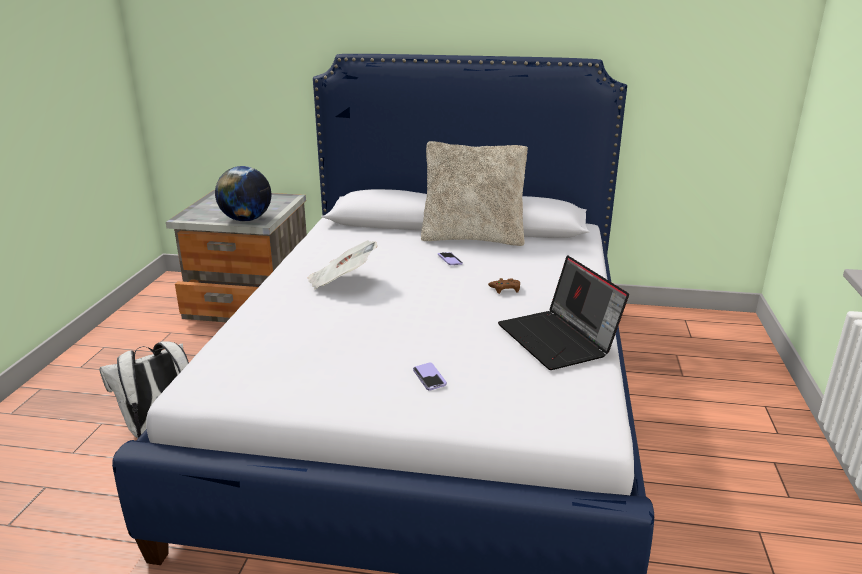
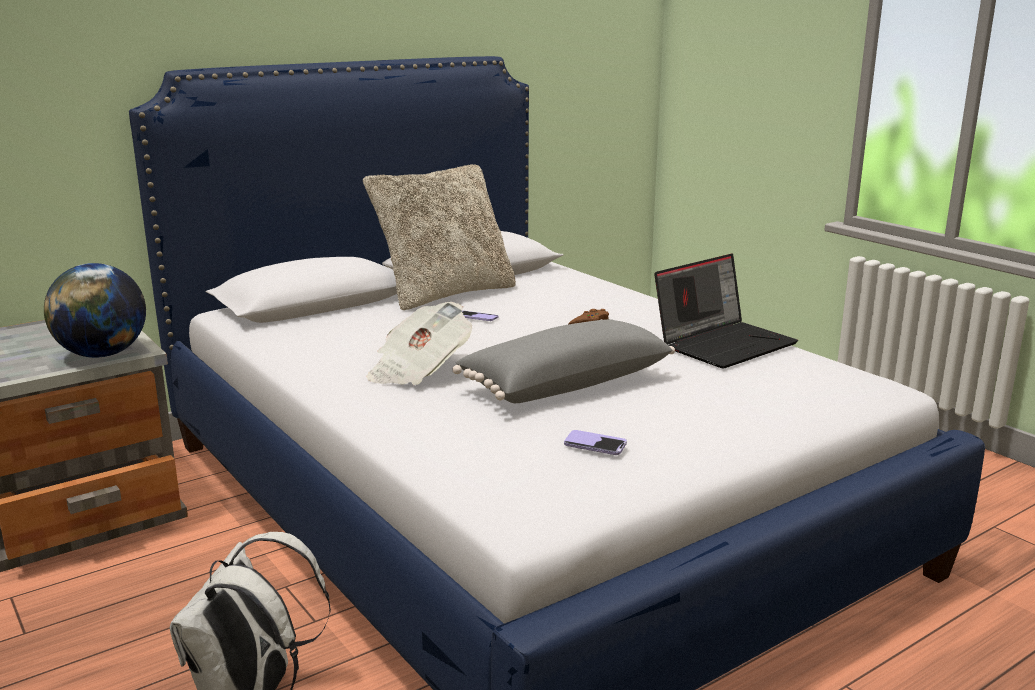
camera: 45 degrees left, 5 degrees down
(391, 322) = (564, 383): none -> grey pillow
(429, 377) = (706, 408): phone -> phone (595, 444)
(559, 340) = (724, 343): laptop -> laptop turned 60 degrees counterclockwise

